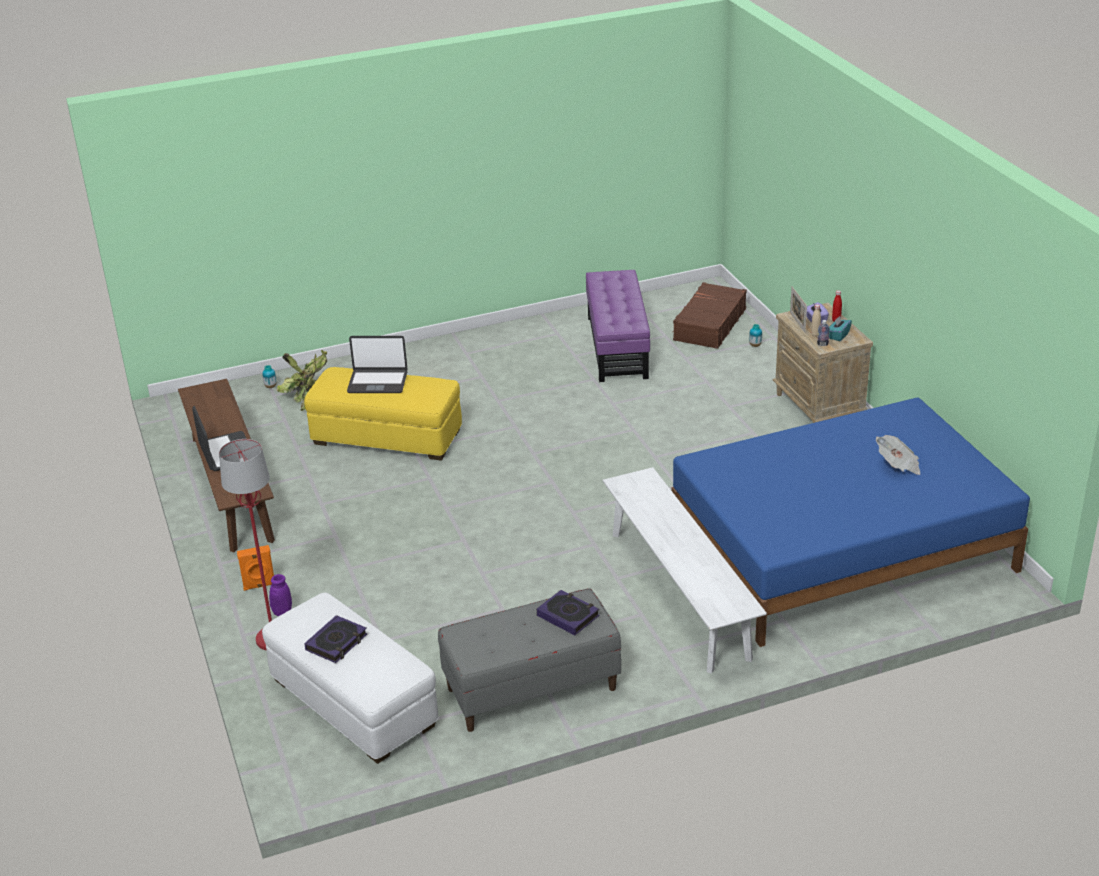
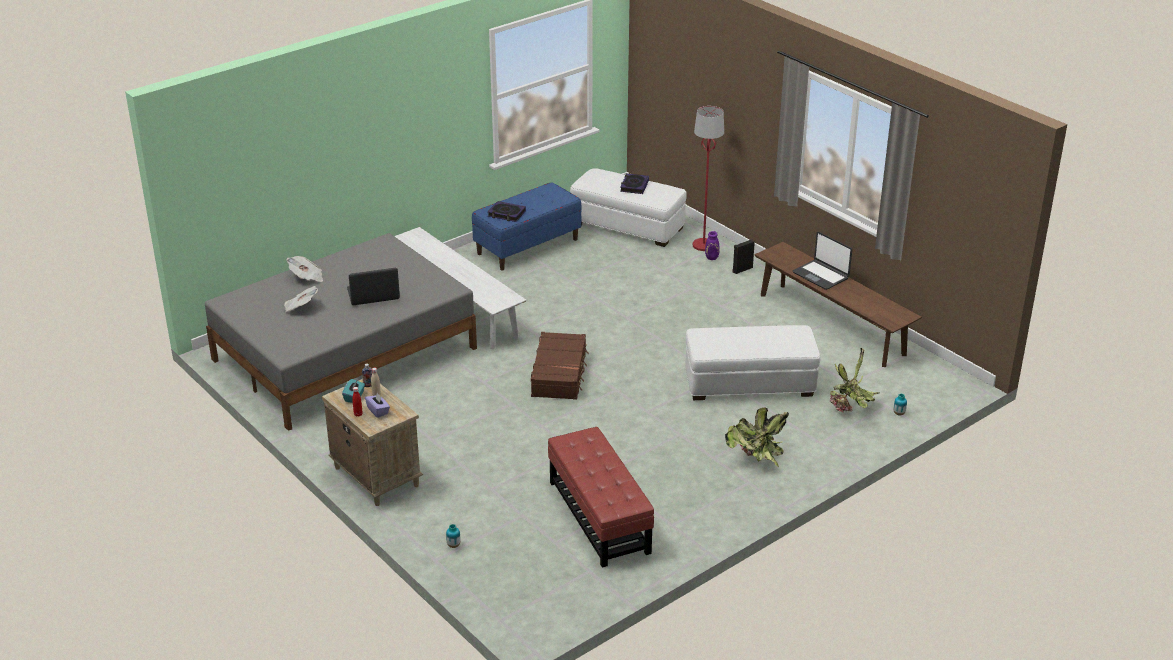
camera: 160 degrees right, 0 degrees up
(259, 586) = (742, 269): orange speaker -> black speaker
(377, 382) = (759, 342): laptop -> laptop (373, 294)
(387, 437) = (749, 384): yellow ottoman -> white ottoman
(442, 369) = (756, 459): none -> potted plant
(531, 689) = (527, 246): grey bench -> blue bench
(616, 347) = (599, 517): purple ottoman -> red ottoman
(709, 325) = (512, 567): brown suitcase -> brown suitcase (559, 374)
(797, 322) = (395, 406): picture frame -> none
(841, 550) = (344, 353): blue bed -> grey bed
(890, 508) = (306, 277): none -> newspaper

